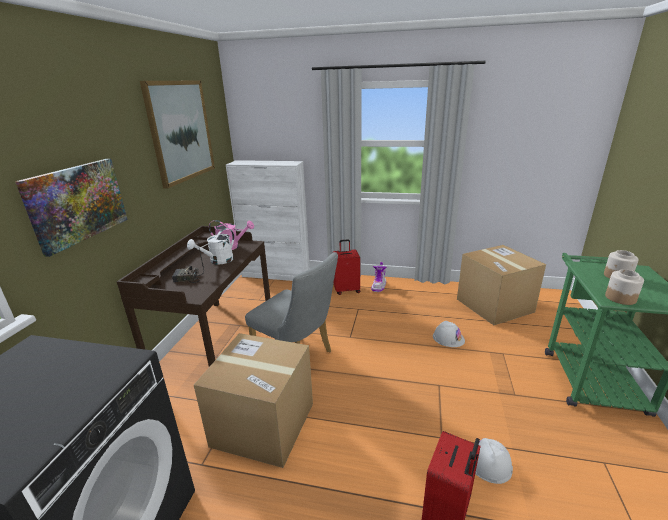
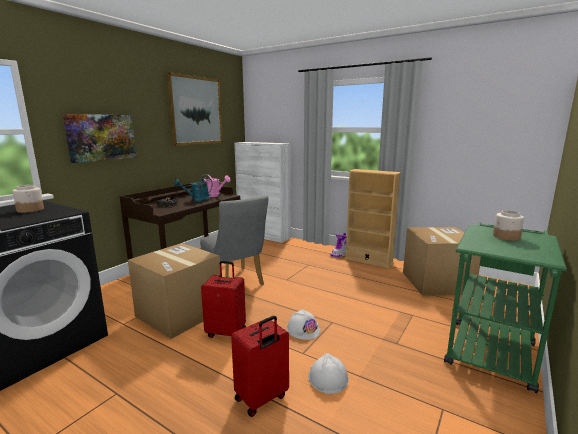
camera: 20 degrees right, 10 degrees down
(218, 261) = (197, 200): white watering can -> turquoise watering can
(346, 290) = (310, 252): red suitcase -> red suitcase (226, 332)
(414, 290) = (368, 261): none -> beige bookcase
(448, 338) = (369, 295): white hard hat -> white hard hat (303, 329)
(620, 298) = (484, 247): jar -> jar (30, 210)

